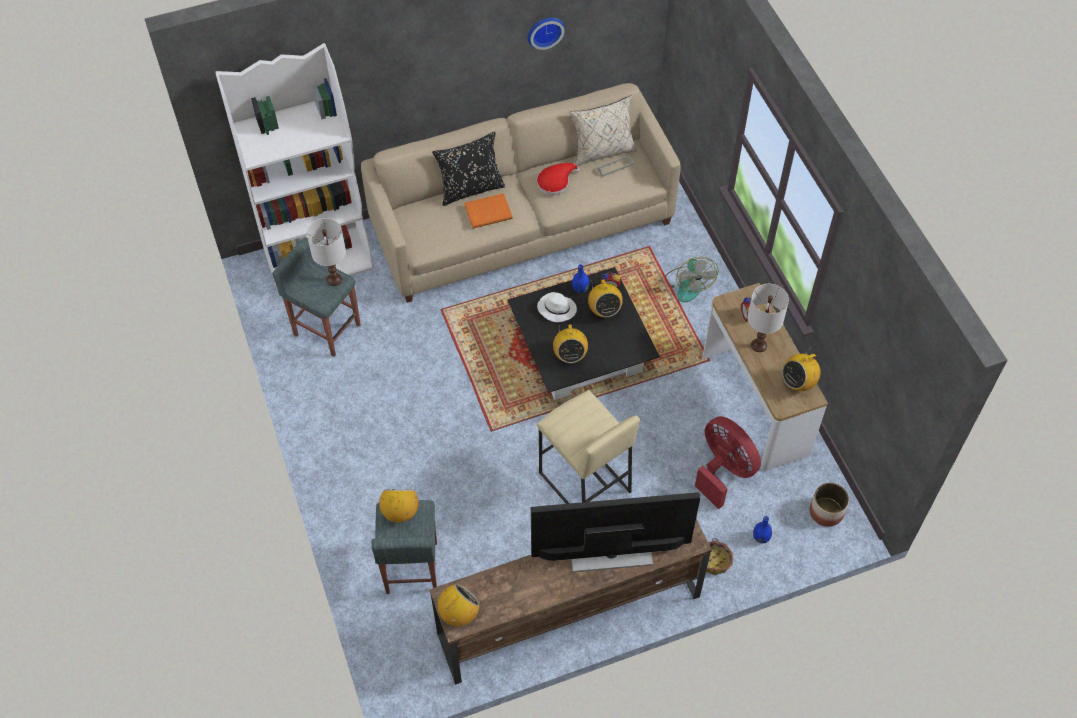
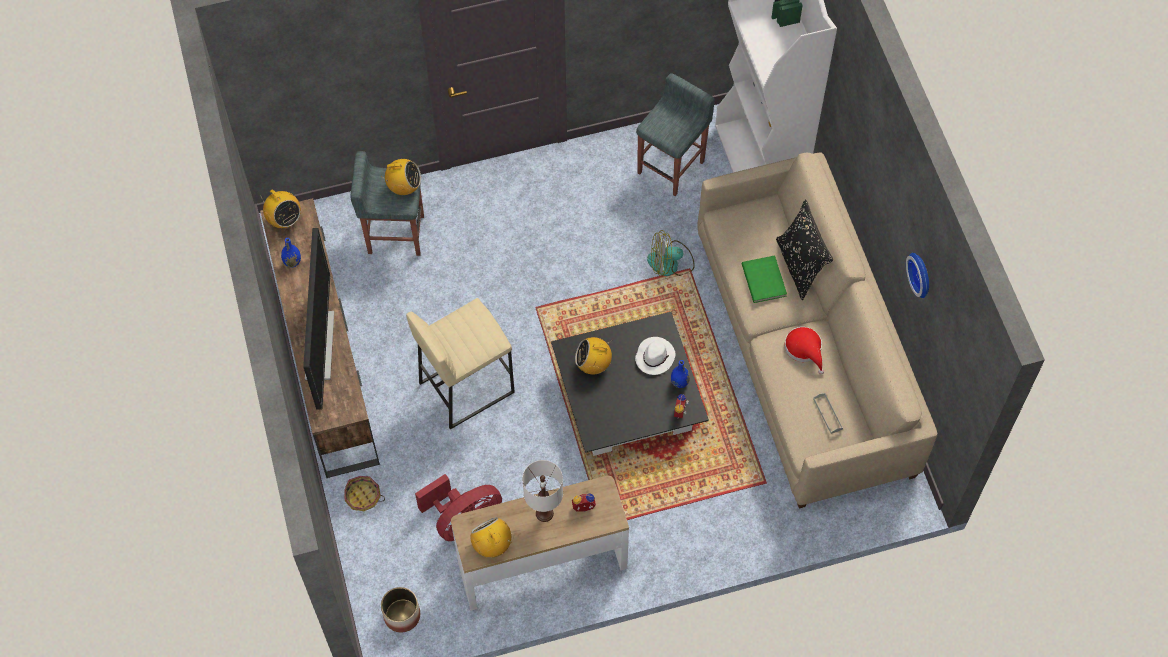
camera: 95 degrees right, 5 degrees up
(334, 279) = (677, 136): white table lamp -> none
(488, 211) = (765, 280): orange book -> green book
(602, 151) = (853, 404): beige pillow -> none
(604, 310) = (649, 403): radio -> none
(687, 284) = (709, 517): fan -> fan (670, 263)
(761, 537) = (381, 545): blue vase -> blue vase (292, 262)

